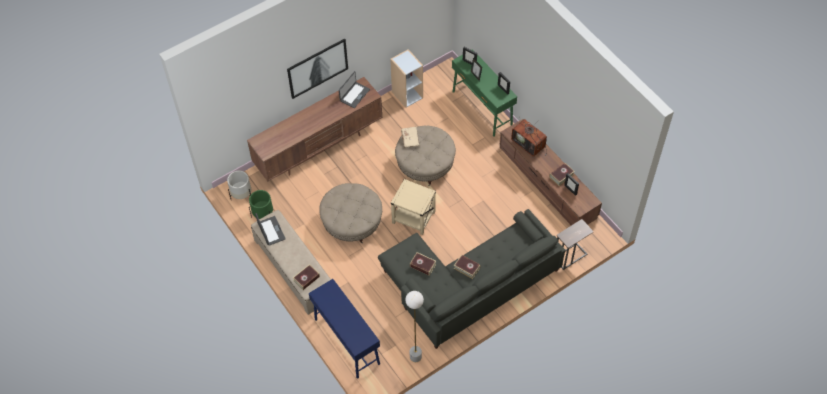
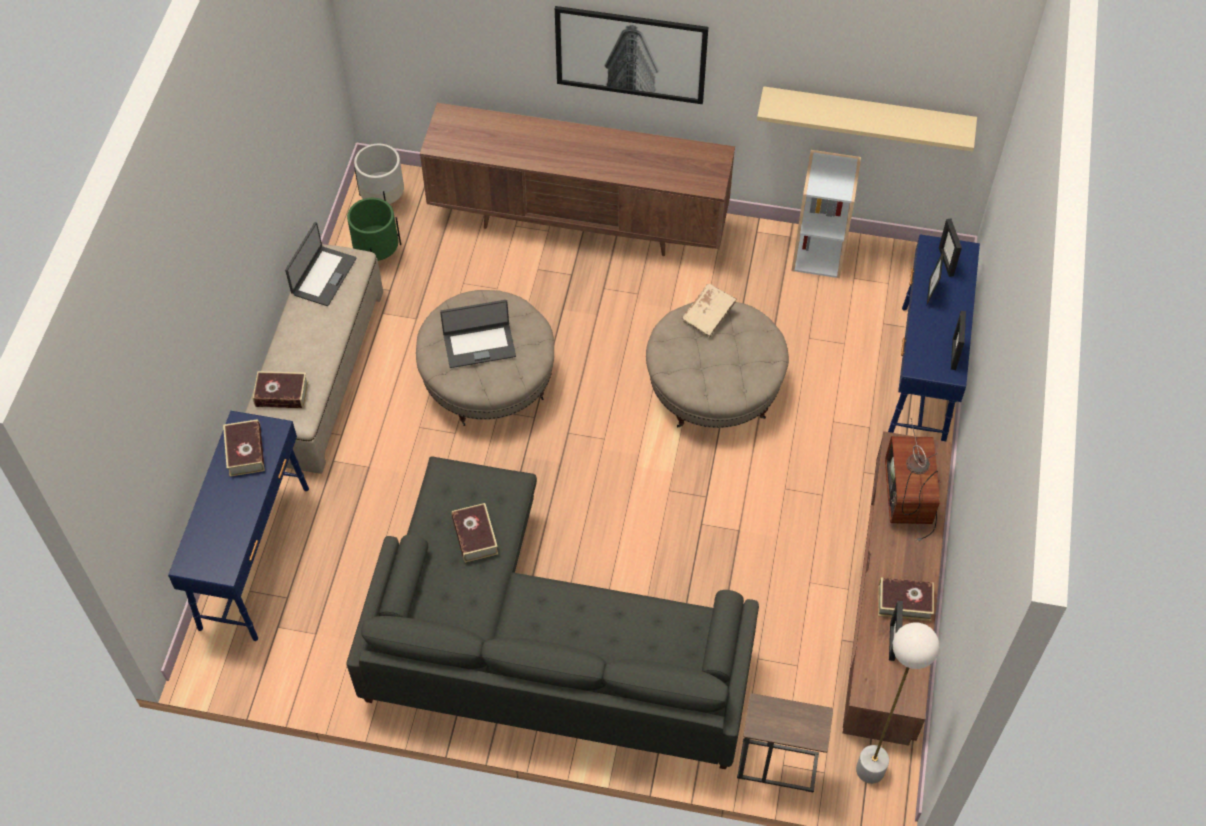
camera: 45 degrees right, 0 degrees up
(354, 95) = (683, 163): laptop -> laptop (479, 345)
(406, 32) = (867, 114): none -> beige shelf
(413, 217) = (591, 455): beige side table -> none
(415, 357) = (321, 683): white floor lamp -> white floor lamp (870, 770)
(467, 268) = (539, 608): book -> book (245, 452)
(481, 109) = (921, 376): green console table -> blue console table

